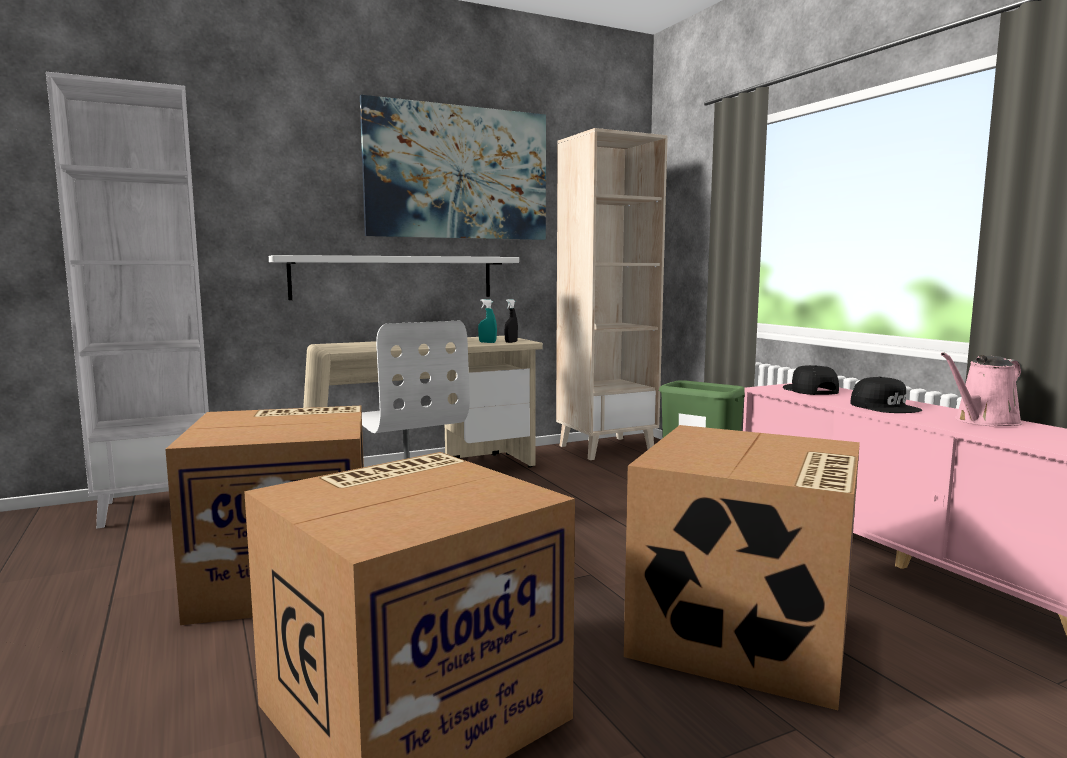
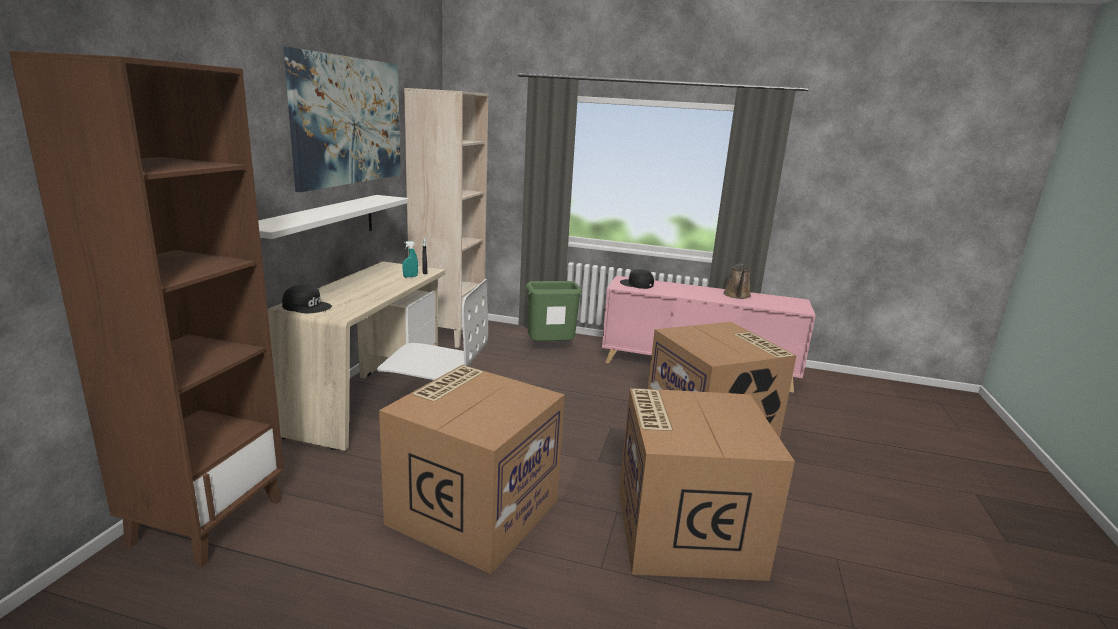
camera: 50 degrees left, 10 degrees up
(159, 507) = (207, 520): white bookcase -> brown bookcase
(885, 407) = (691, 292): black cap -> black cap (307, 306)
(983, 421) = (737, 295): pink watering can -> brown watering can

